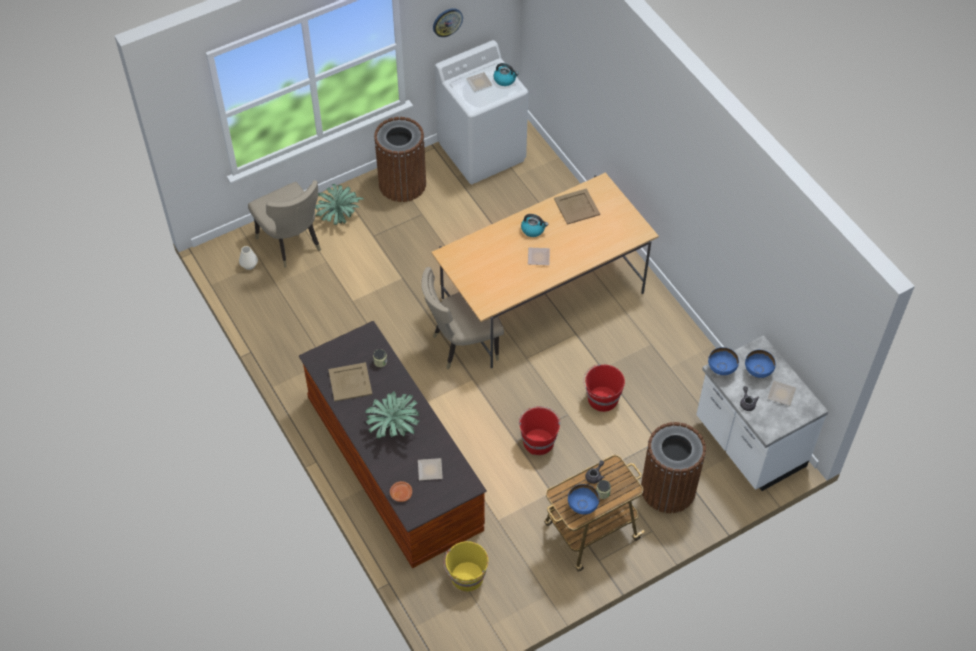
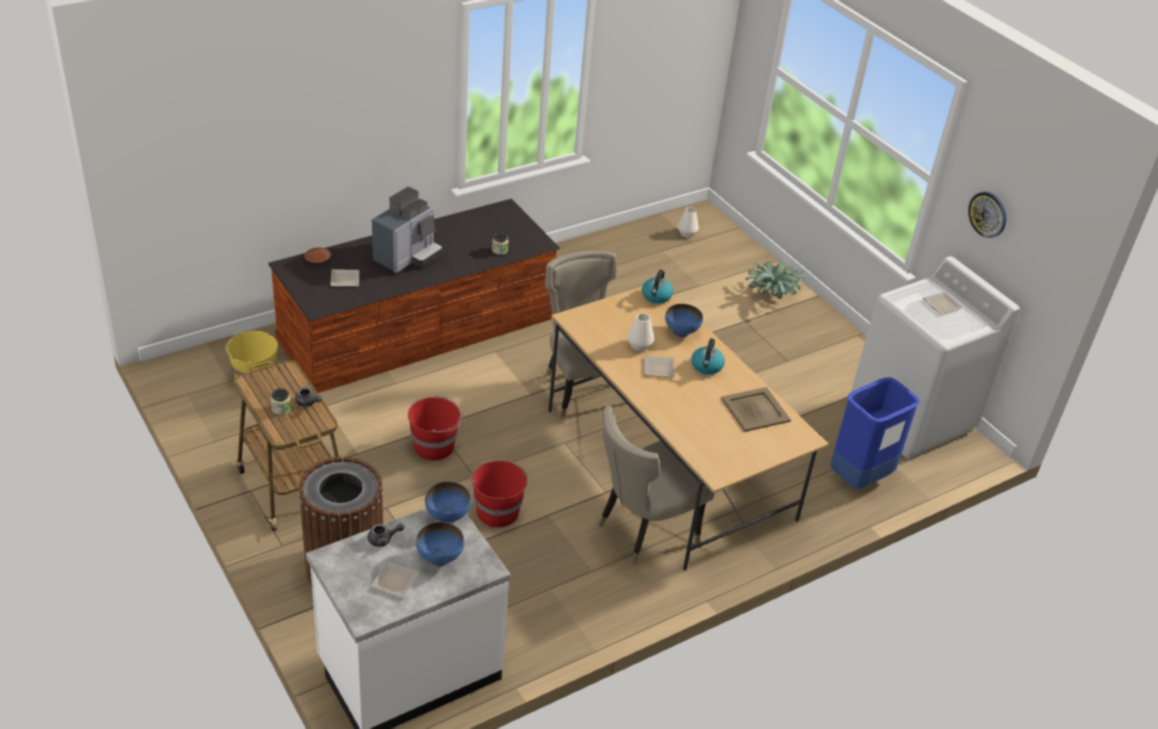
camera: 85 degrees right, 15 degrees down
(292, 244) = (721, 262): beige chair -> beige chair (642, 531)
(350, 382) = (472, 229): beige tray -> none
(393, 427) = (408, 257): potted plant -> coffee machine
(402, 184) = (834, 346): brown trash can -> none
(505, 79) = (956, 328): kettle -> kettle (656, 296)
(513, 267) = (639, 345): none -> white vase
(546, 189) = (860, 478): none -> blue trash can
(582, 506) = (264, 390): blue bowl -> blue bowl (681, 332)

